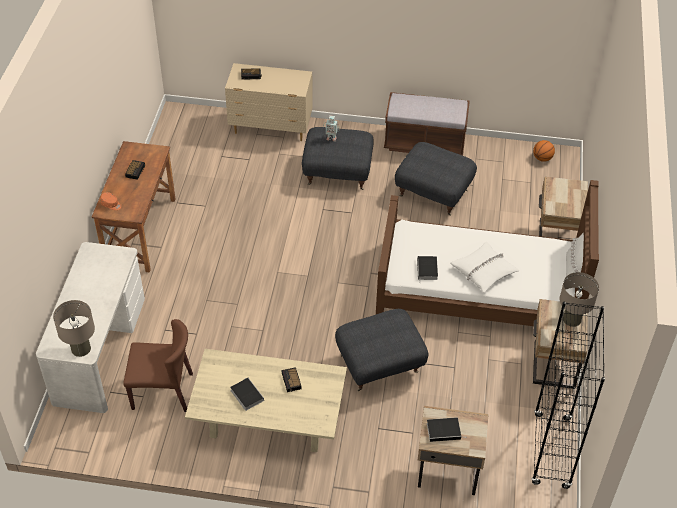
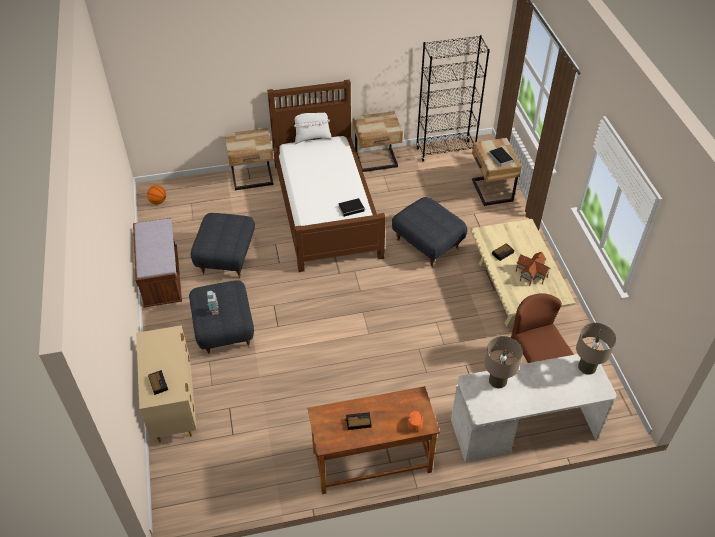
camera: 110 degrees left, 0 degrees up
(246, 395) = (532, 274): book -> toy house
(484, 271) = (336, 179): white pillow -> none
(572, 319) = (370, 120): beige table lamp -> beige table lamp (498, 380)

